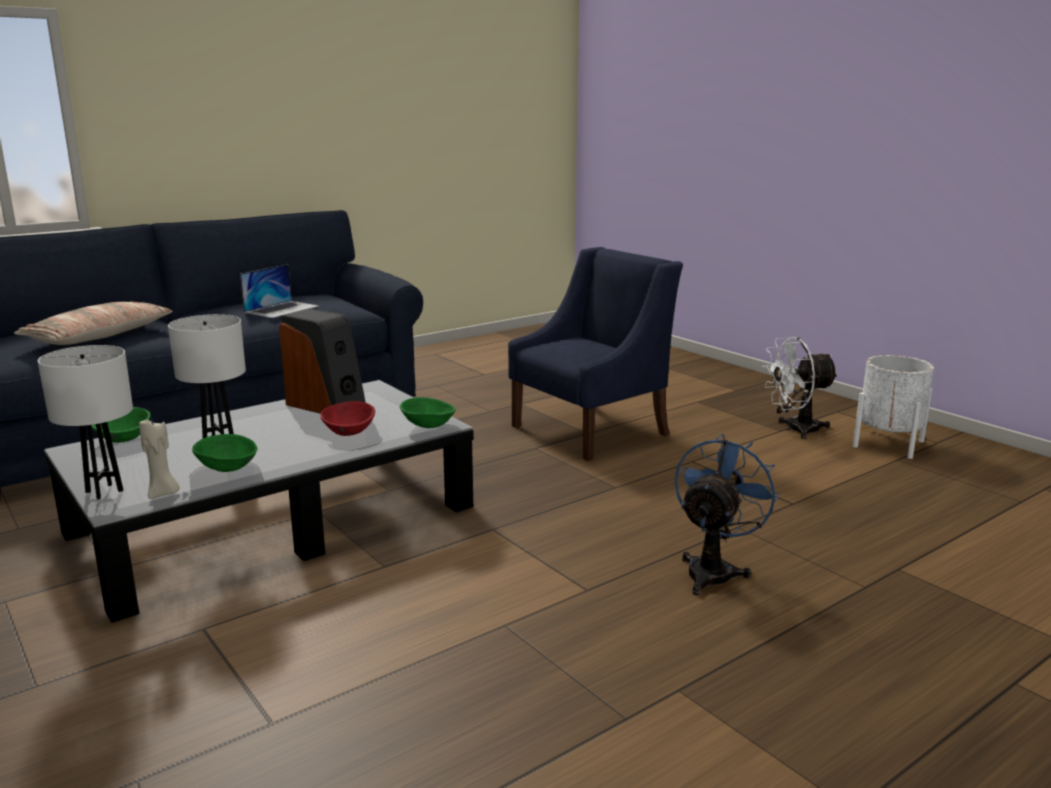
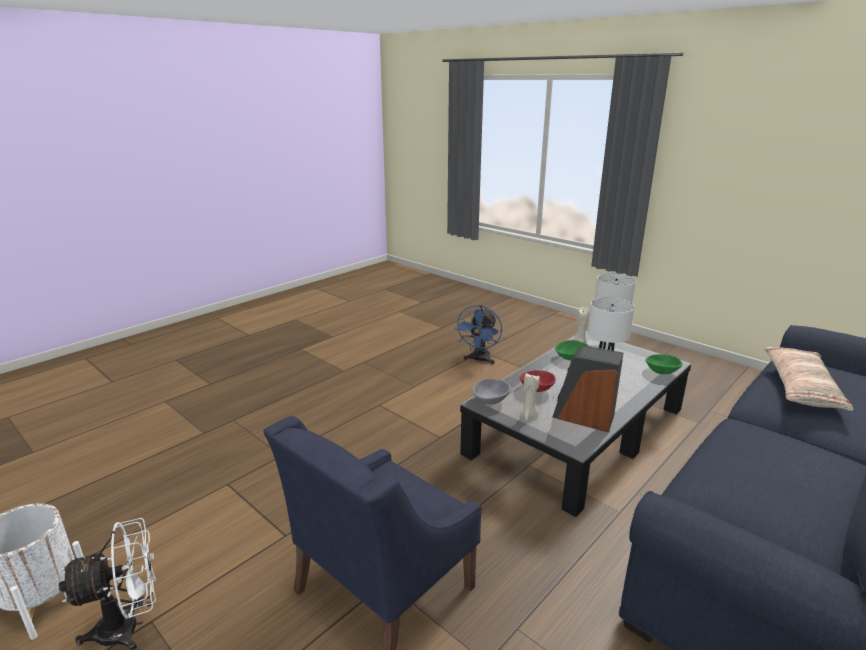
camera: 170 degrees right, 5 degrees up
(282, 309) = (753, 462): laptop -> none
(393, 410) = (529, 416): none -> beige candle
(428, 426) = (491, 401): green bowl -> grey bowl
(714, 570) = (310, 422): blue fan -> blue fan (479, 360)

